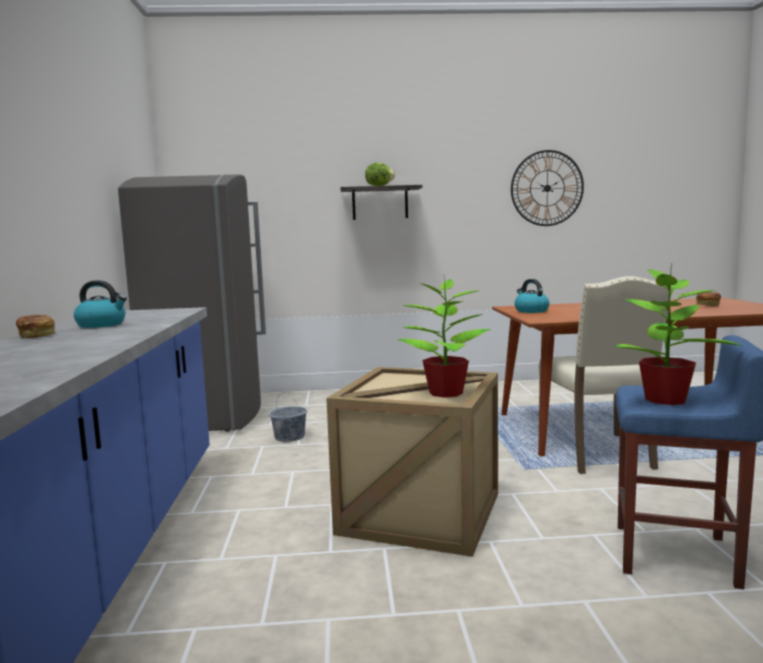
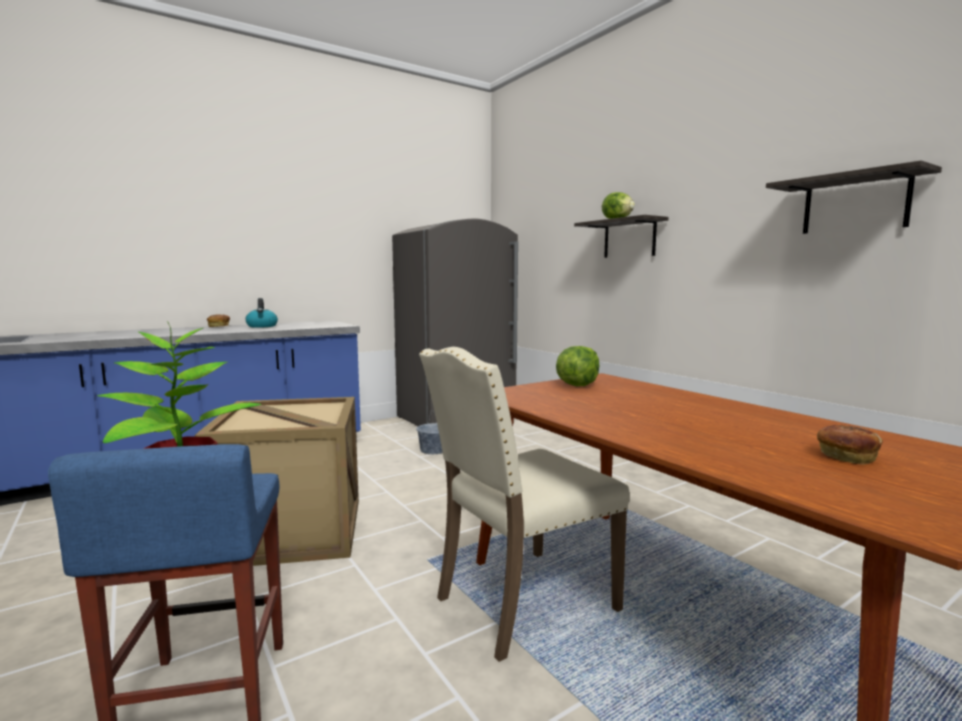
camera: 60 degrees right, 0 degrees up
(445, 393) = (266, 424): potted plant -> none
(531, 311) = (577, 385): kettle -> lettuce
(547, 188) = (855, 204): wall clock -> shelf

